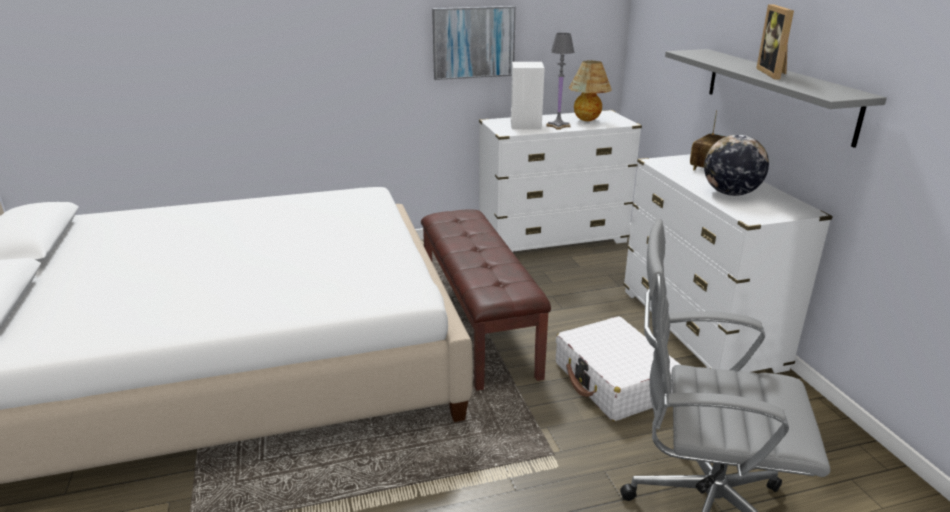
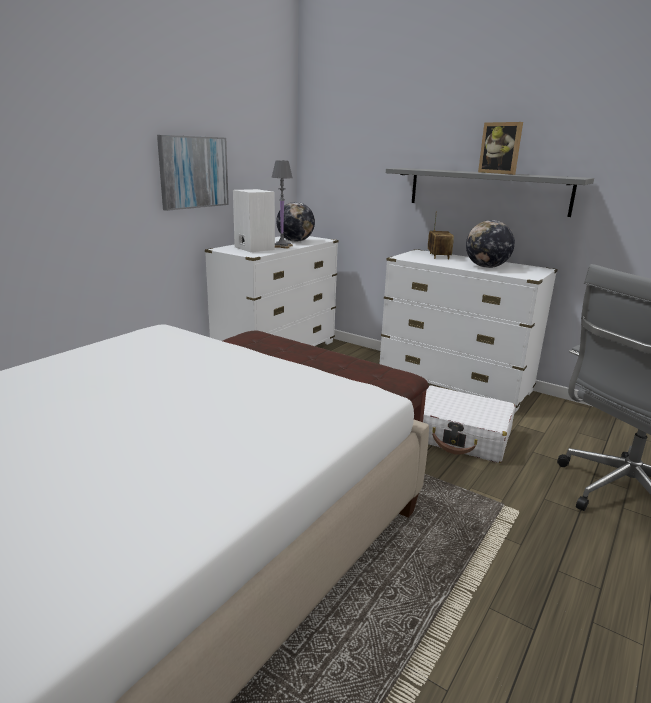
camera: 40 degrees left, 5 degrees down
(588, 121) = (295, 241): table lamp -> globe

